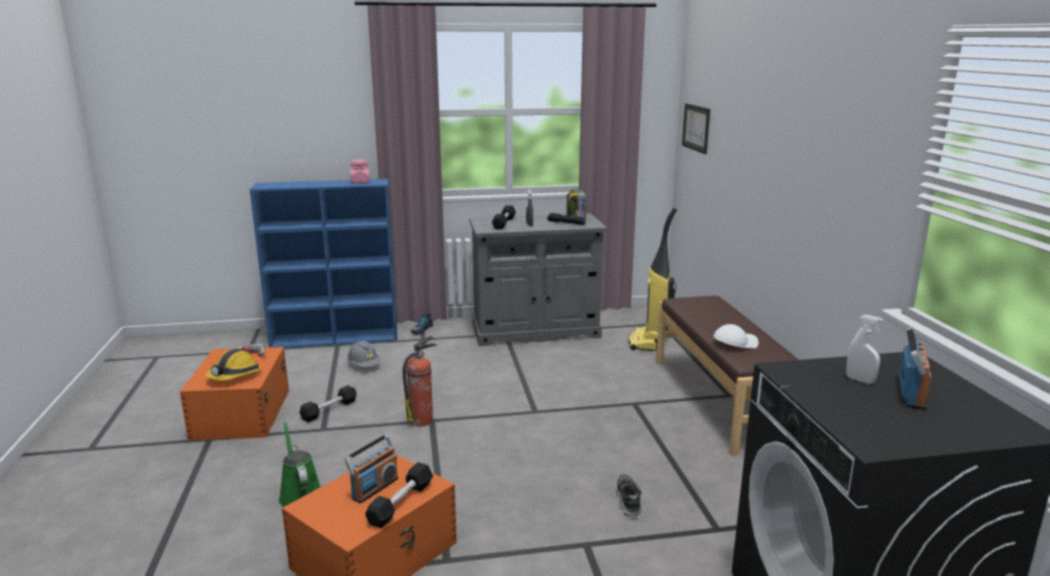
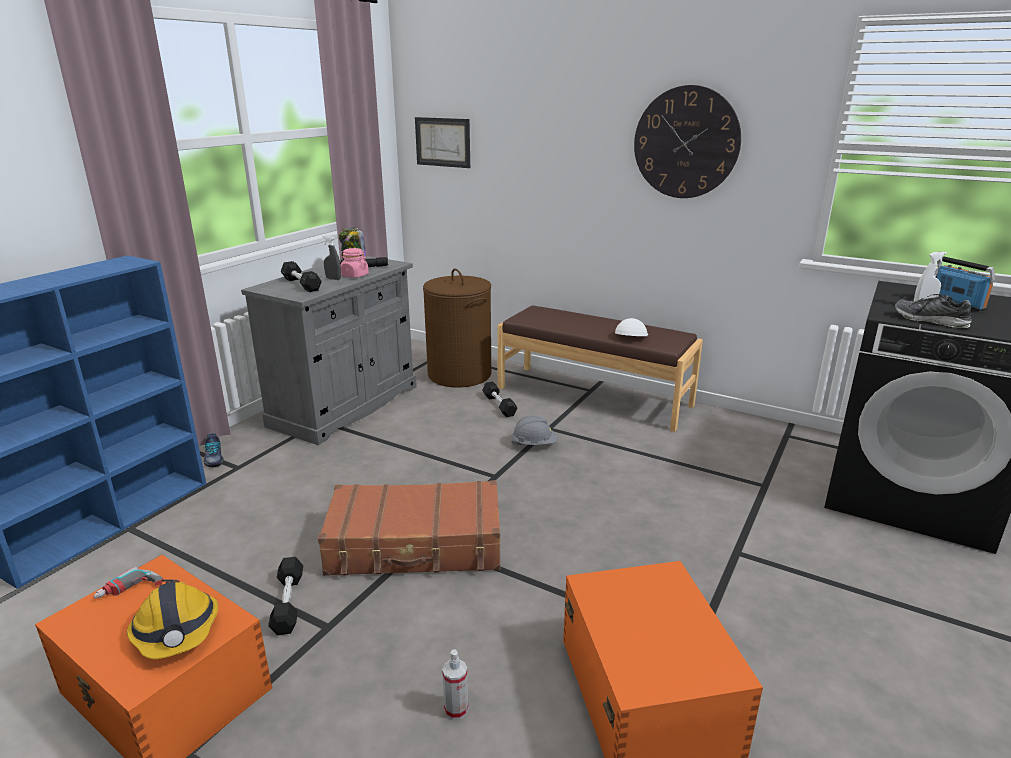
camera: 50 degrees left, 5 degrees up
(299, 494) = (456, 709): green watering can -> spray bottle
(360, 182) = (102, 267): pink jar -> pink jar (354, 275)
(364, 366) = (224, 531): grey hard hat -> grey hard hat (534, 444)
(374, 488) = (642, 616): radio -> none
(401, 503) = (691, 610): black dumbbell -> black dumbbell (499, 405)
(422, 420) = (416, 545): fire extinguisher -> brown suitcase
(628, 501) = (692, 502): shoe -> shoe (930, 320)
(648, 342) = (460, 374): vacuum cleaner -> brown laundry basket
(824, 153) = (686, 143): none -> wall clock

